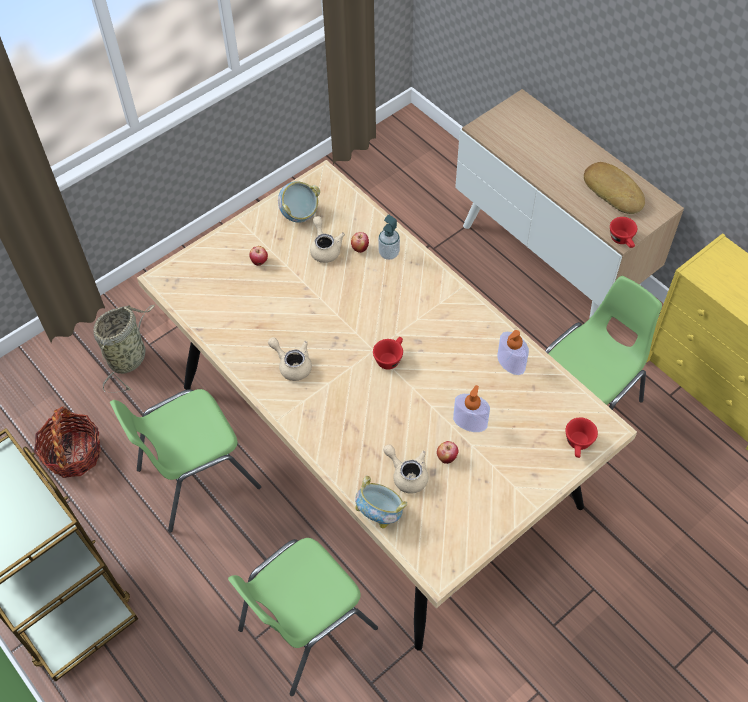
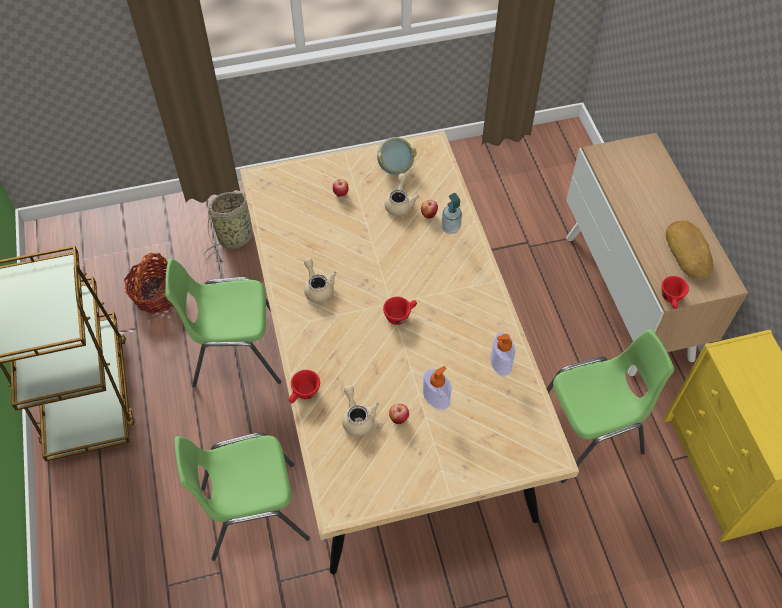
camera: 25 degrees right, 0 degrees up
(380, 513) = (317, 439): bowl -> none
(578, 445) = (518, 459): red cup -> red cup (304, 394)

